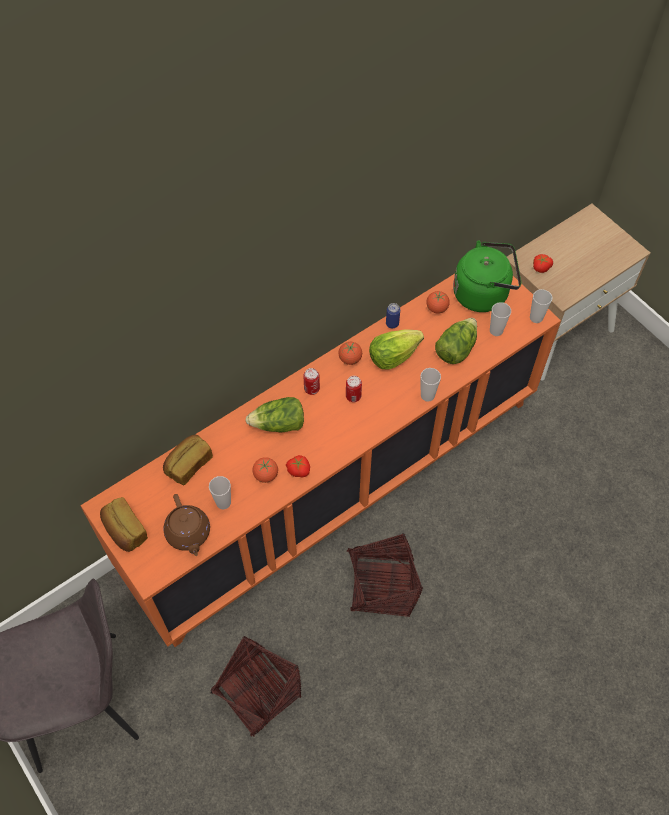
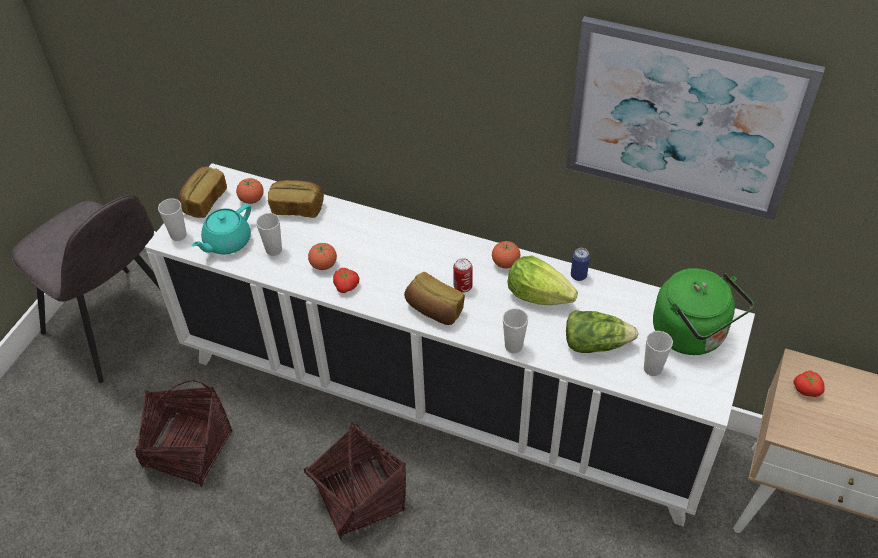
camera: 60 degrees right, 10 degrees down
(188, 533) = (226, 242): brown teapot -> turquoise teapot
(279, 424) = (386, 247): lettuce -> none
(311, 389) = (445, 251): can -> none
(334, 486) = (442, 398): orange cabinet -> white cabinet
(362, 425) = (434, 310): none -> bread
(435, 171) = (683, 119): none -> picture
(437, 308) = (633, 303): tomato -> tomato (251, 199)
(536, 318) = (706, 399): cup -> cup (178, 235)

